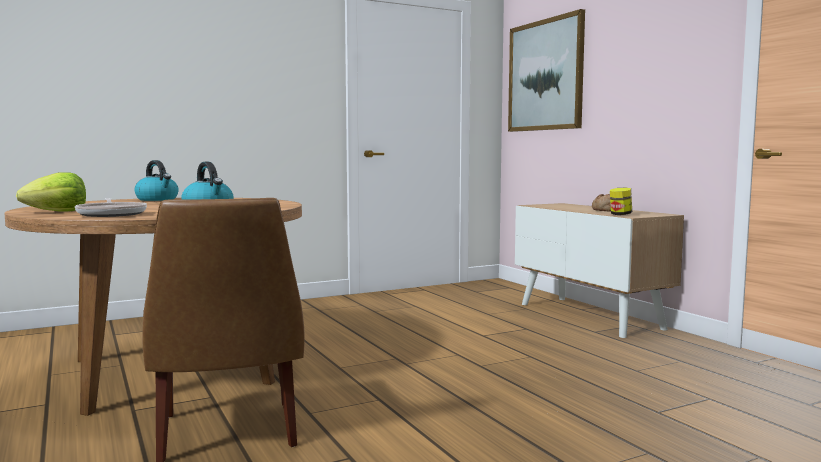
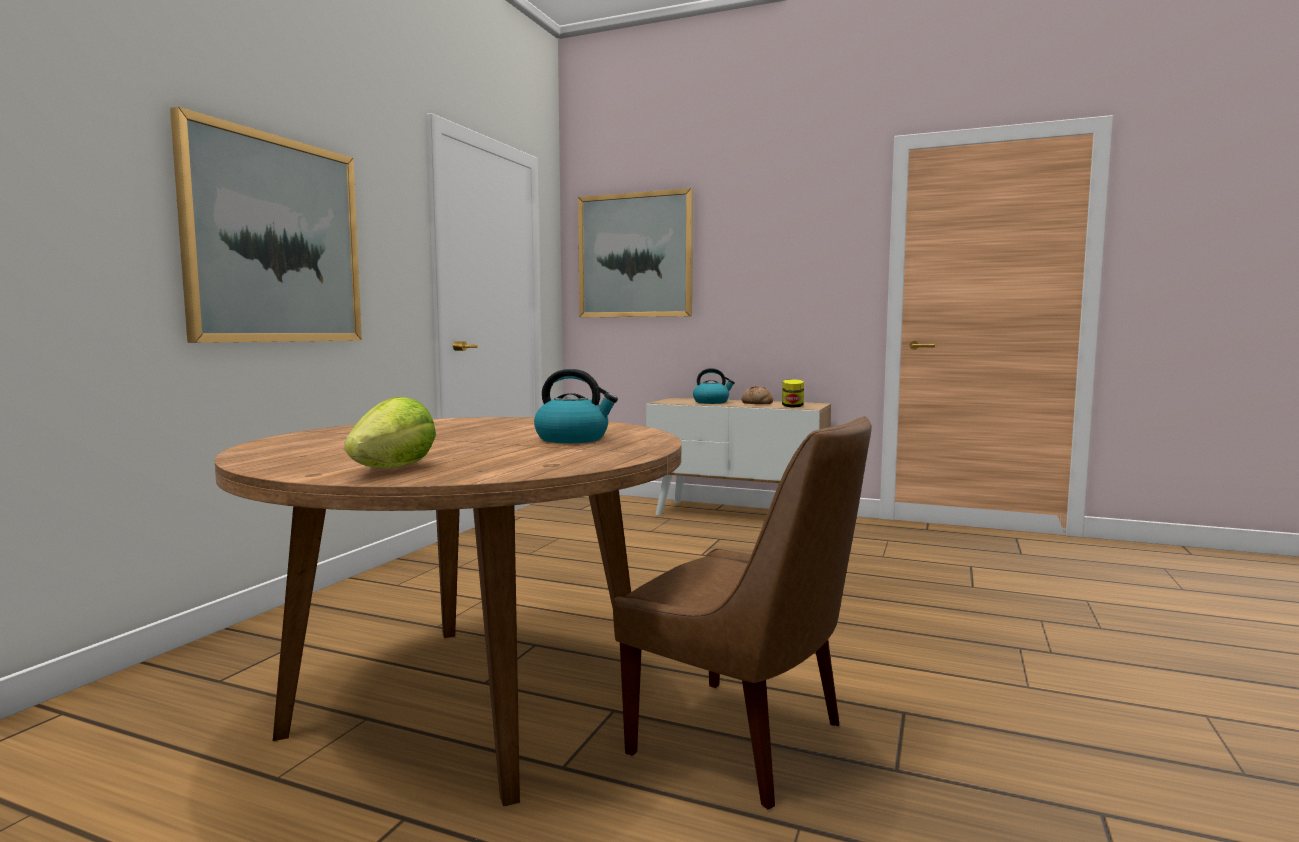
camera: 40 degrees left, 0 degrees up
(112, 214) = (523, 462): frying pan -> none
(157, 199) = (349, 431): kettle -> kettle (711, 402)
(206, 86) = (275, 240): none -> picture

